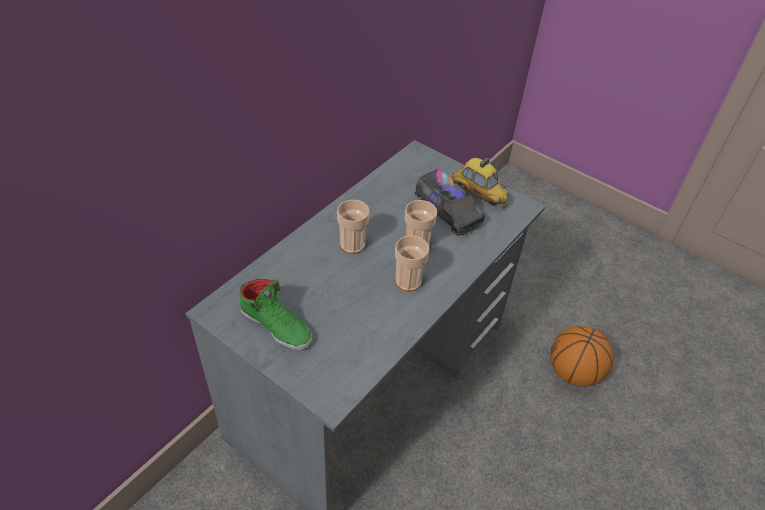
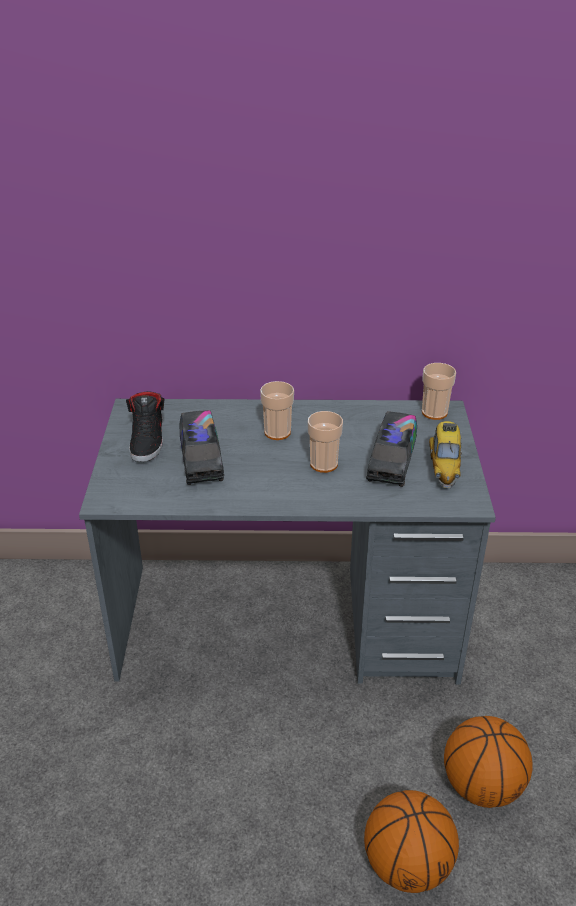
camera: 55 degrees right, 10 degrees down
(276, 325) = (148, 440): green shoe -> black shoe
(341, 307) = (201, 460): none -> toy truck
(408, 282) = (273, 479): cup -> cup (434, 412)
(600, 448) = (407, 865): none -> basketball

